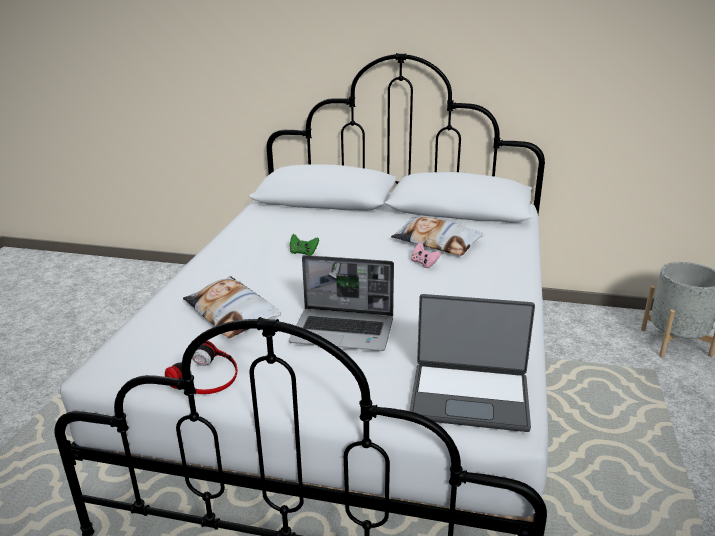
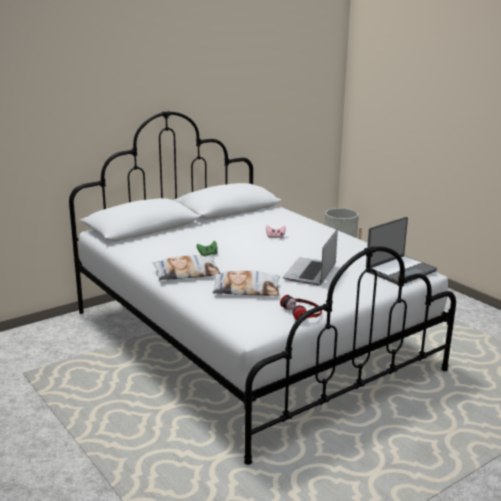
camera: 50 degrees left, 5 degrees down
(344, 331) = (310, 273): laptop -> laptop turned 150 degrees clockwise
(436, 242) = (257, 226): pillow -> pillow (186, 273)

